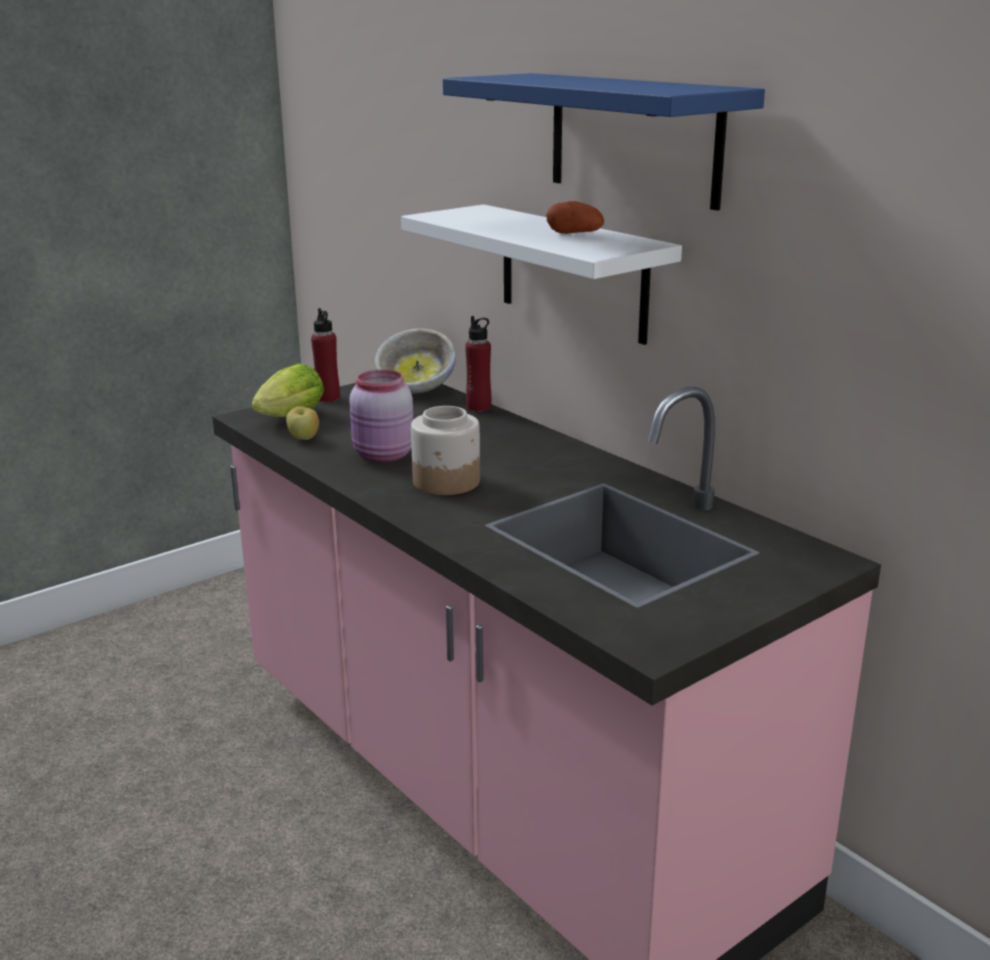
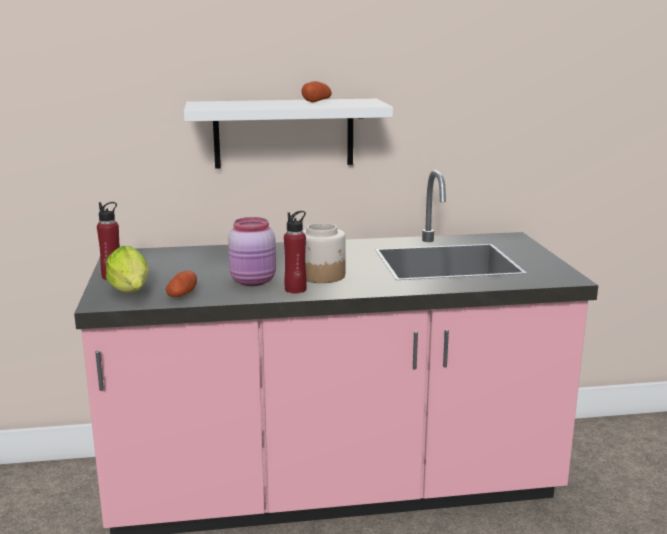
camera: 60 degrees left, 5 degrees down
(304, 438) = (182, 294): apple -> potato
(417, 389) = (148, 254): bowl -> none
(479, 407) = (213, 248): red bottle -> red bottle (295, 289)
(634, 138) = (334, 39): blue shelf -> none

